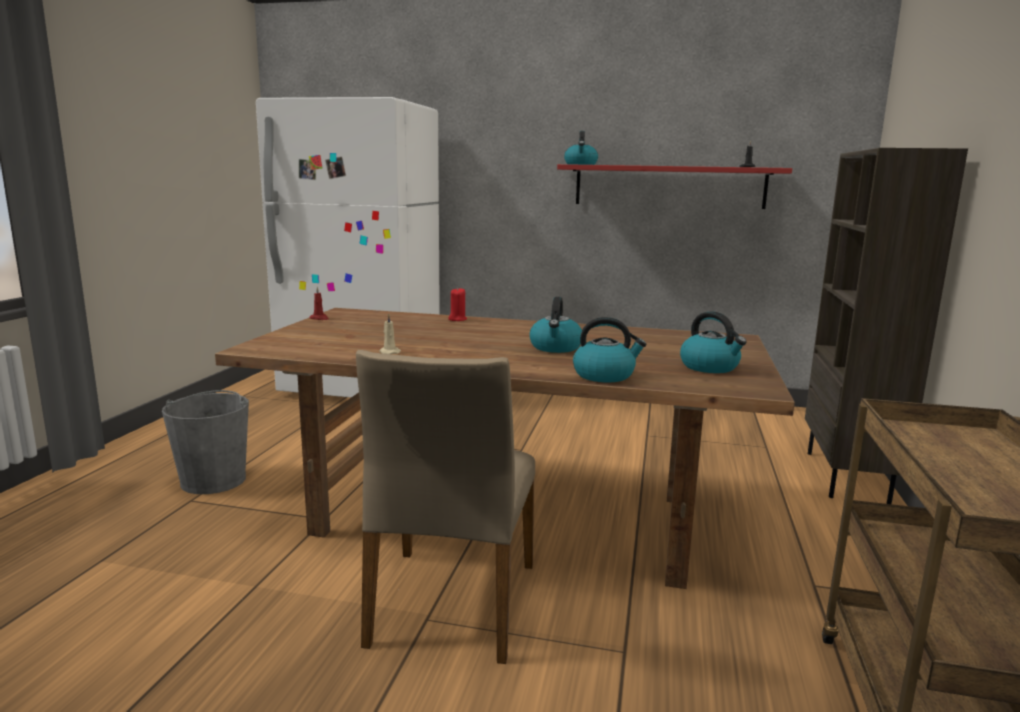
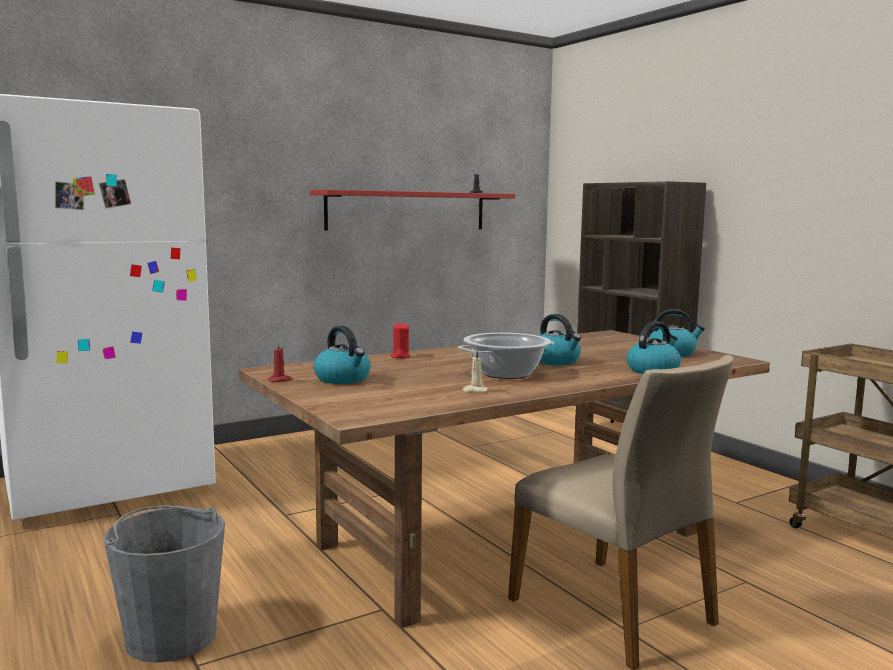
camera: 45 degrees left, 5 degrees down
(468, 347) = (506, 374): none -> cooking pot
(581, 164) = (338, 189): kettle -> kettle (343, 379)

